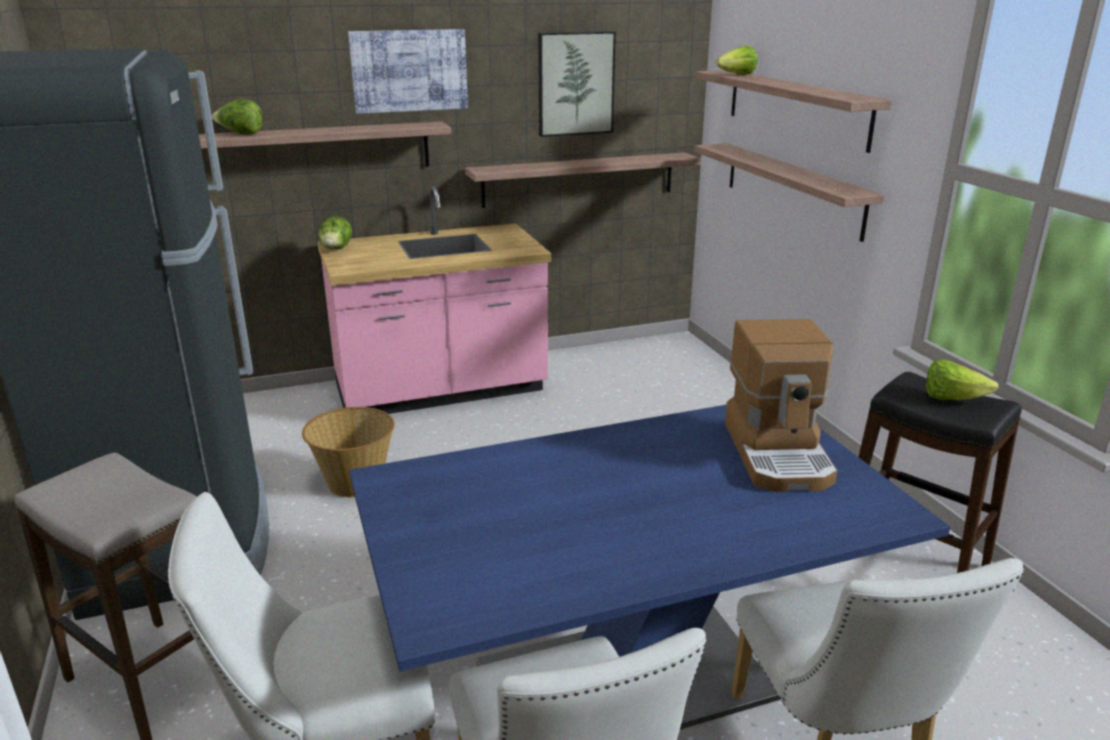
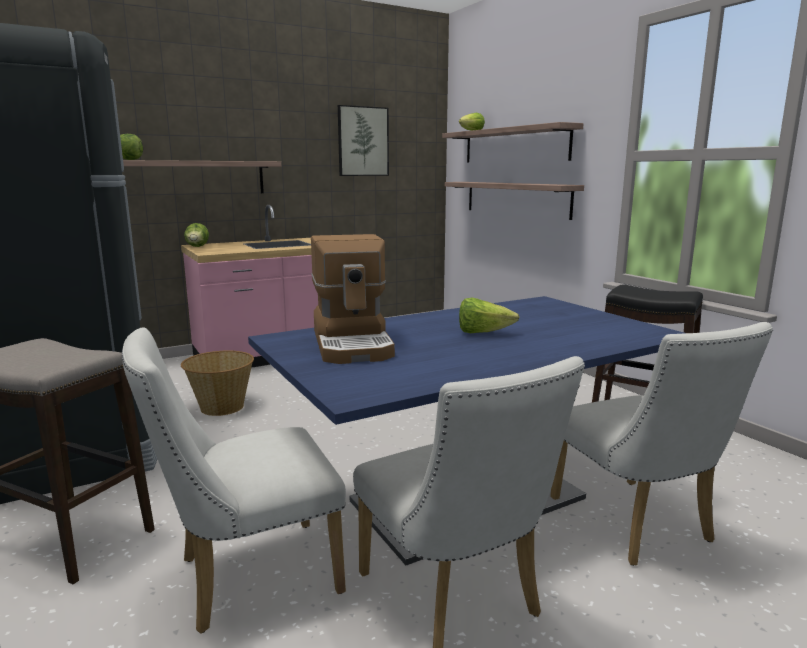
camera: 10 degrees left, 10 degrees down
(409, 71) = (249, 124): picture -> none
(579, 179) = (367, 208): shelf -> none
(779, 453) = (563, 315): coffee machine -> coffee machine (353, 344)
(951, 399) = (658, 292): lettuce -> lettuce (482, 333)

